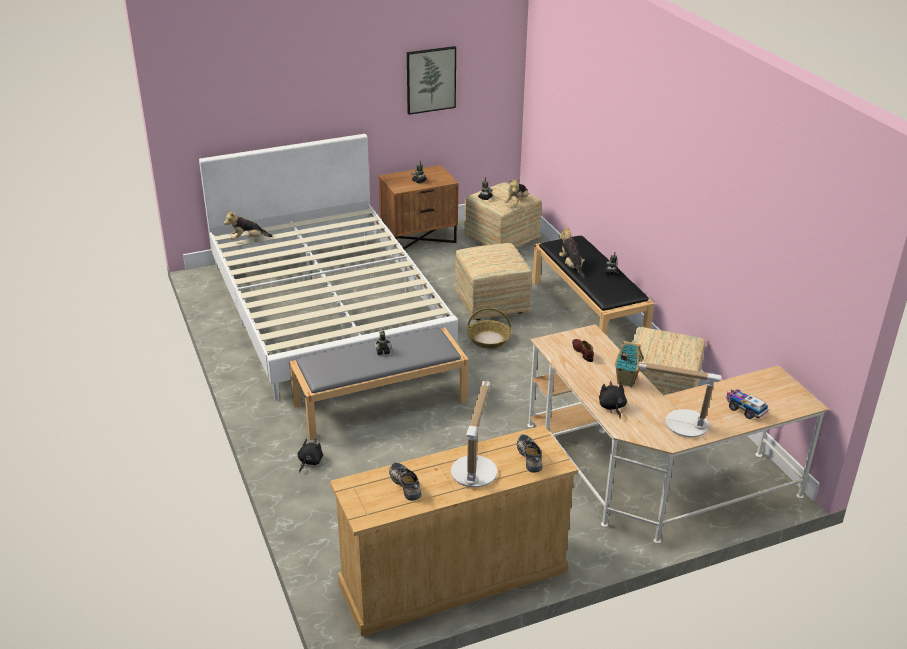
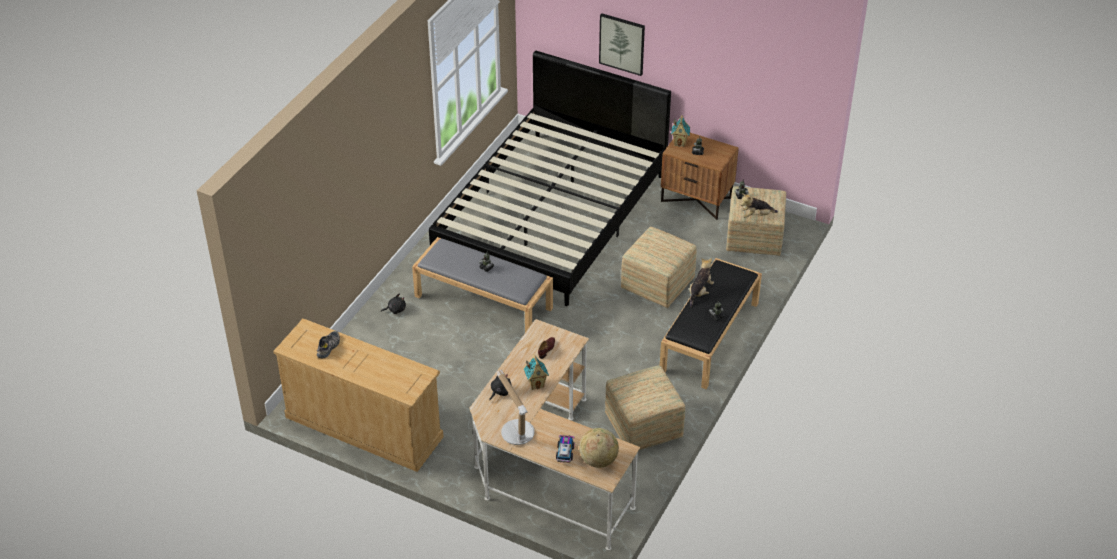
camera: 50 degrees right, 10 degrees up
(248, 239) = (545, 129): plush toy -> none
(327, 309) = (552, 215): white bed -> black bed
(395, 182) = (680, 143): none -> toy house
(430, 79) = (736, 73): picture -> picture (622, 43)
(475, 468) = (369, 365): table lamp -> none
(489, 339) = (611, 308): basket -> none
(531, 456) = (403, 381): shoe -> none
(775, 396) = (598, 460): none -> globe

